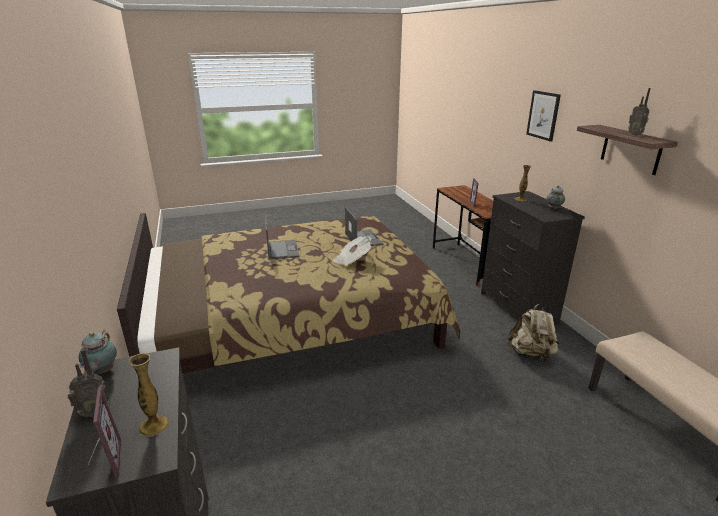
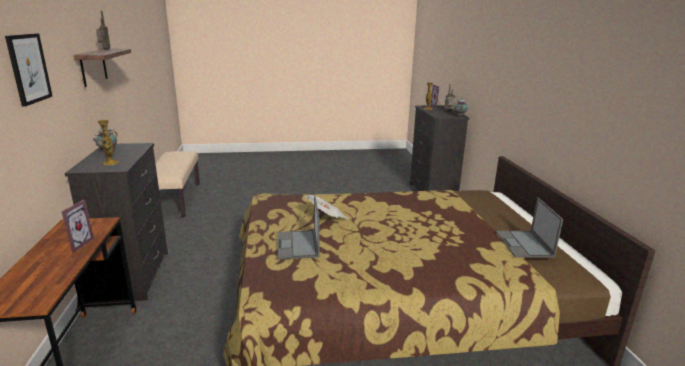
camera: 170 degrees left, 5 degrees down
(282, 249) = (410, 239): laptop -> laptop (524, 244)
(531, 354) = (191, 237): beige backpack -> none

